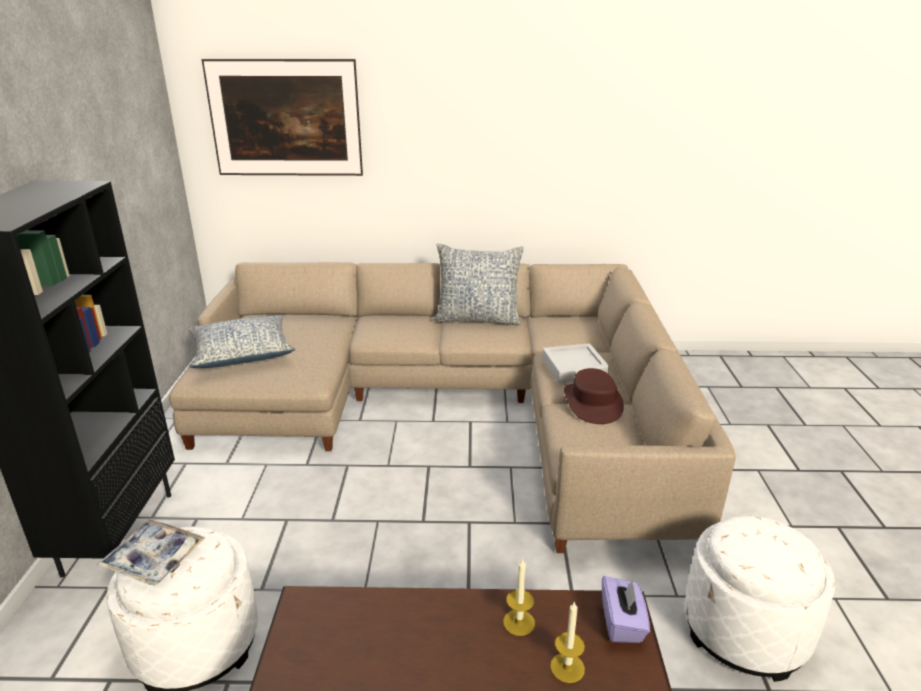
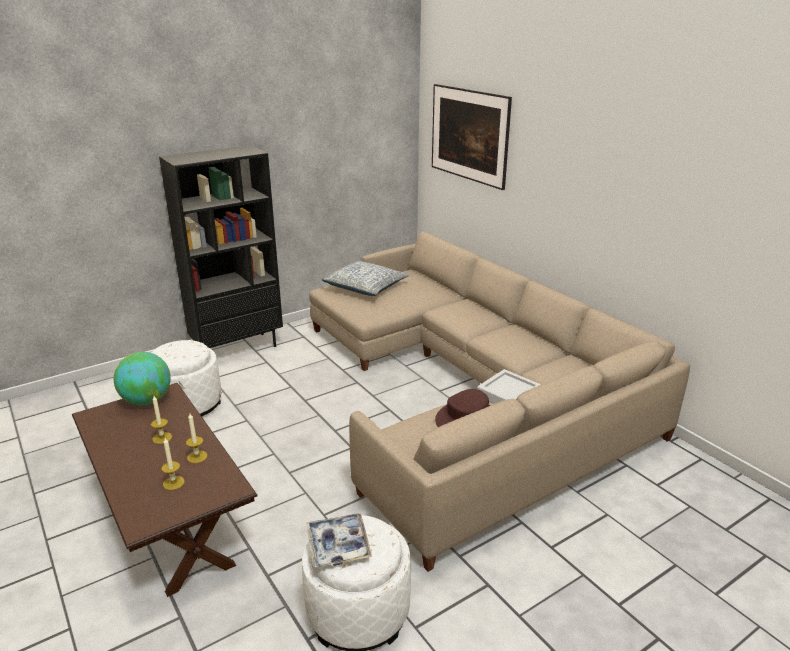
camera: 55 degrees right, 0 degrees up
(154, 558) = (175, 346): tray -> tray (338, 545)
(302, 637) = (146, 400): none -> globe
(435, 648) = (162, 438): none -> candle
(477, 319) = (527, 334): pillow -> none
(622, 623) = (221, 492): purple tissue box -> none

